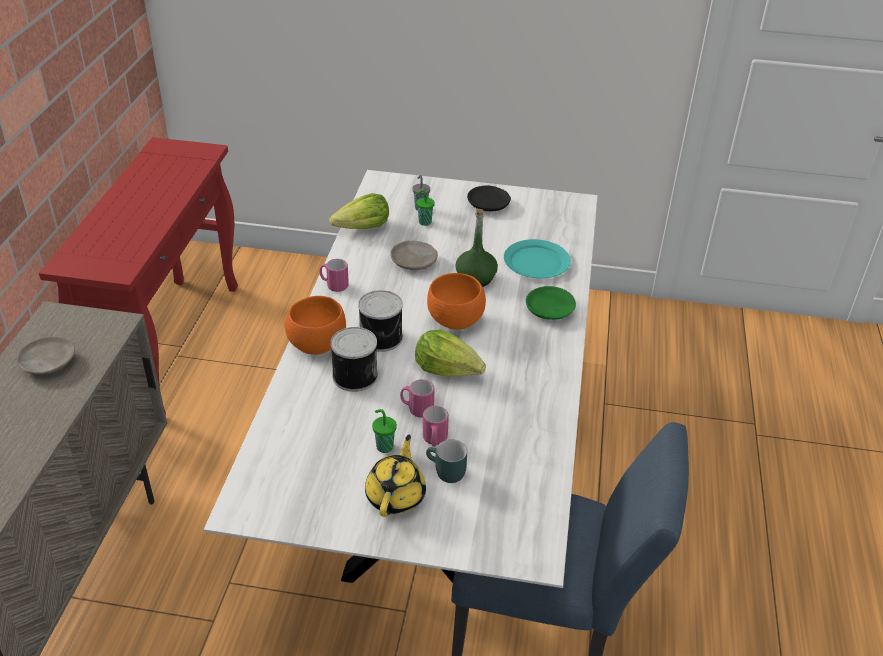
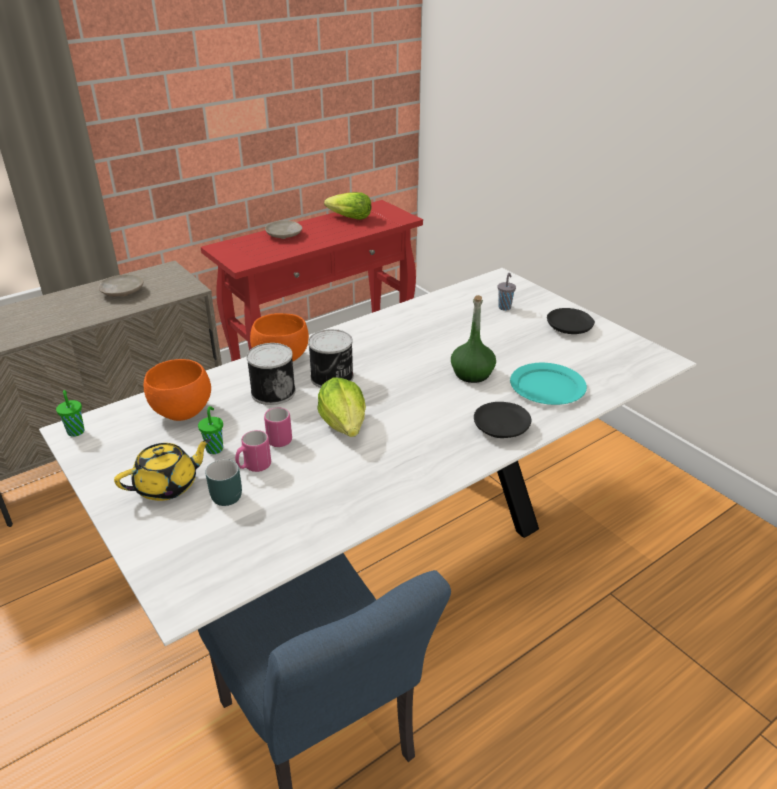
camera: 45 degrees right, 5 degrees down
(334, 285) = (355, 329): pink mug -> none
(363, 228) = (436, 302): lettuce -> lettuce (349, 218)
(414, 262) = (439, 340): beige plate -> beige plate (284, 235)
(424, 222) = (491, 318): green cup -> green cup (76, 431)
(456, 322) = (405, 396): orange bowl -> orange bowl (181, 413)
(549, 310) = (500, 428): green plate -> black plate

